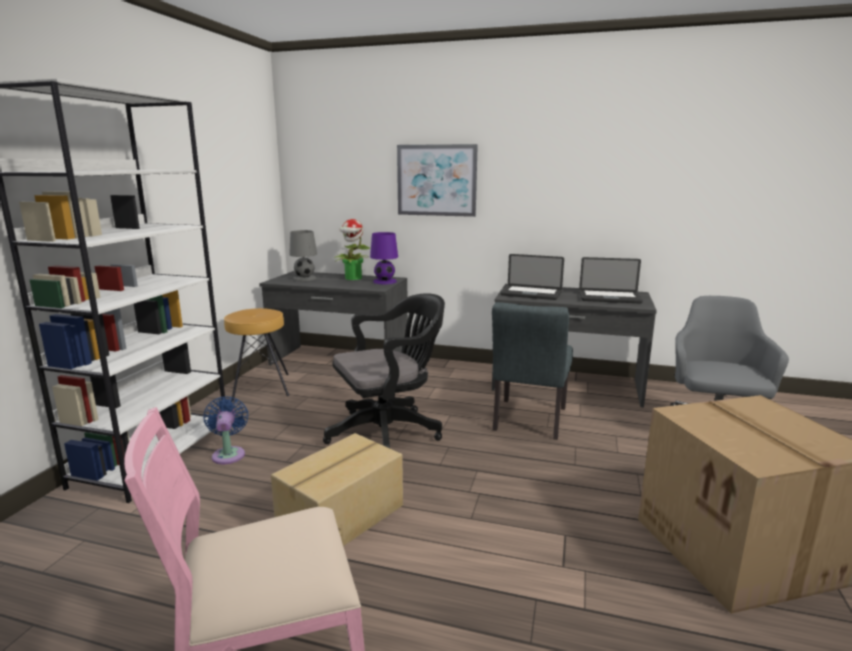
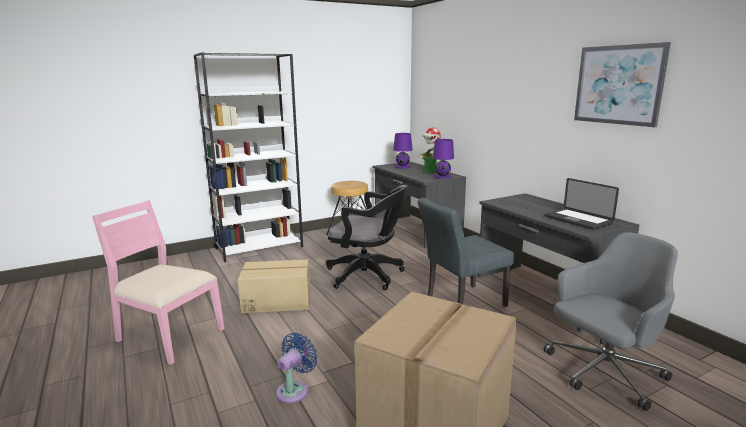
camera: 45 degrees right, 0 degrees up
(229, 454) = (285, 257): blue fan -> blue fan (294, 390)
(304, 278) = (402, 167): grey table lamp -> purple table lamp
(436, 180) = (489, 100): picture -> picture (618, 85)
(531, 294) = (519, 203): laptop -> none

